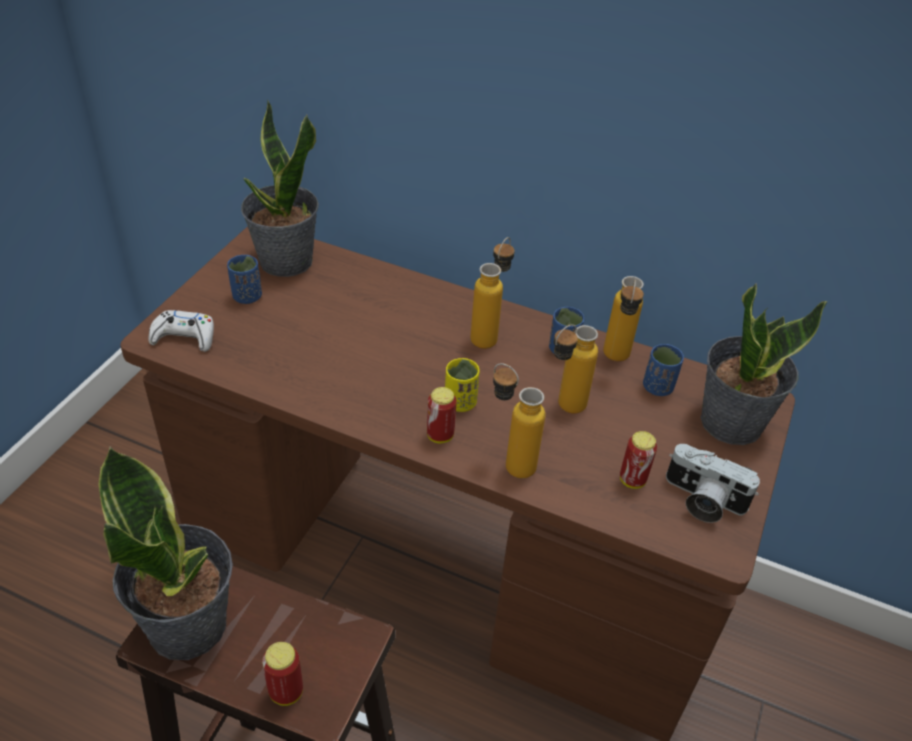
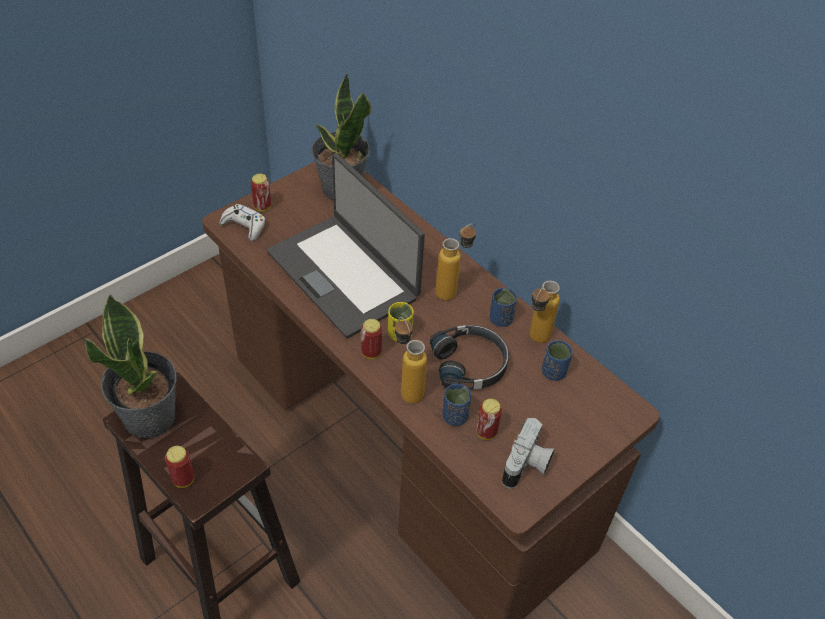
camera: 25 degrees right, 5 degrees up
(196, 308) = (262, 207): none -> can
(247, 297) = (300, 208): blue cup -> blue cup (455, 416)
(349, 355) = (344, 274): none -> laptop
(563, 409) = (470, 364): bottle -> black headphones
(702, 500) = (527, 465): camera -> camera turned 120 degrees counterclockwise
(730, 421) = (592, 417): potted plant -> none

